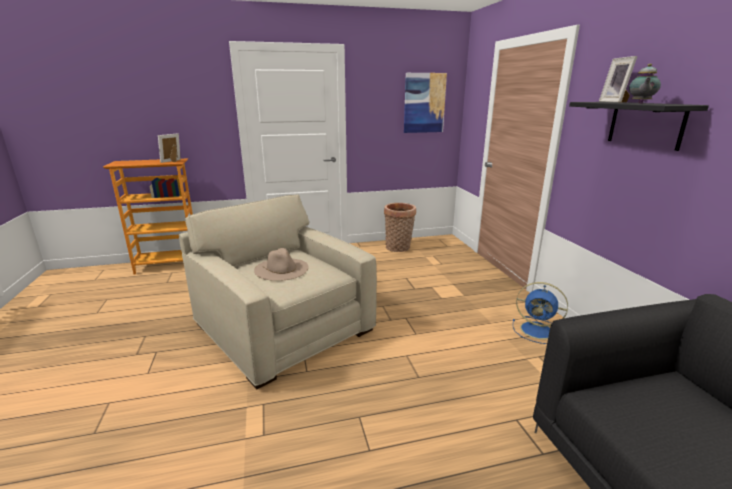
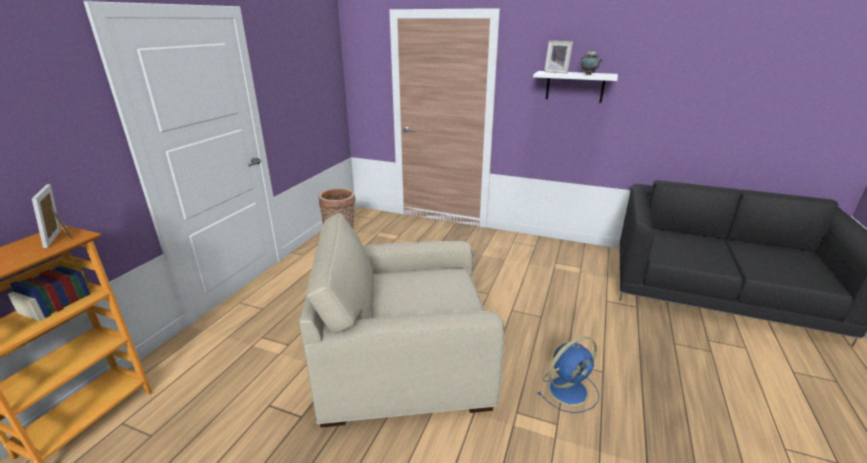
camera: 55 degrees left, 5 degrees up
(281, 268) = (418, 294): beige hat -> none
(424, 103) = (318, 74): picture -> none
(538, 330) = (529, 248): blue fan -> blue fan (569, 389)
(645, 124) = (575, 86): black shelf -> white shelf

